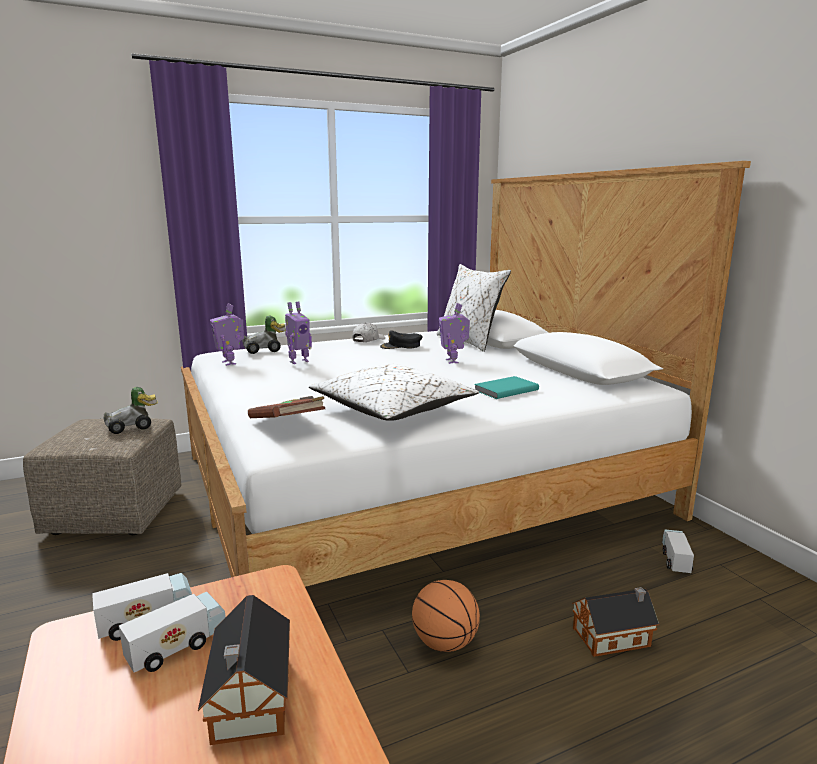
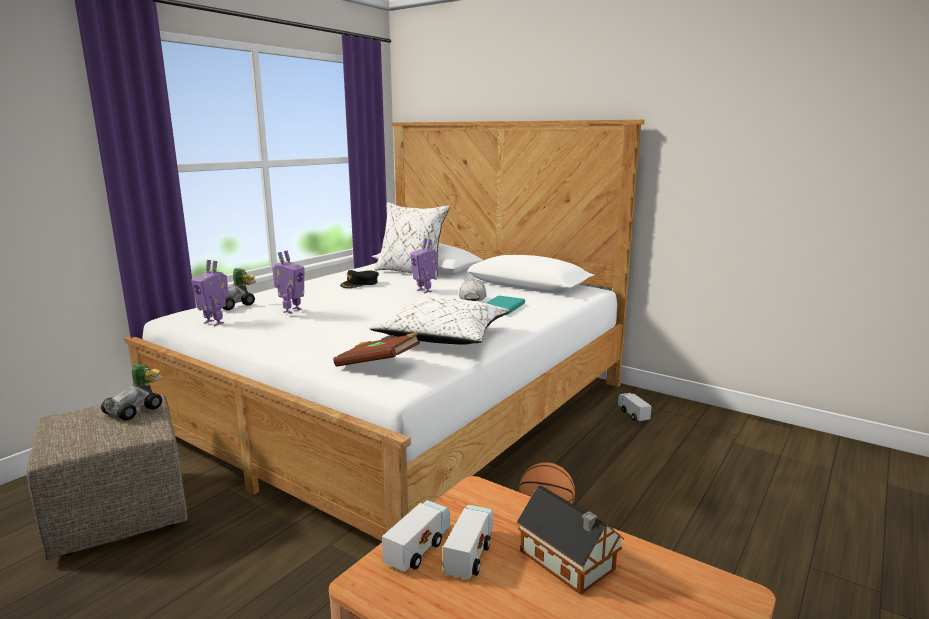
camera: 30 degrees left, 0 degrees up
(368, 340) = (318, 282): white cap -> white cap (472, 297)
(614, 637) = (642, 472): toy house -> none

